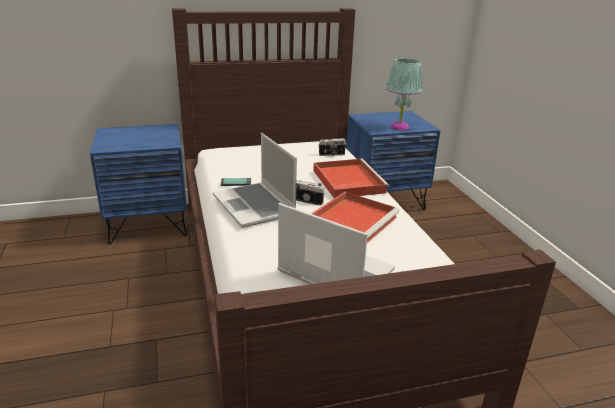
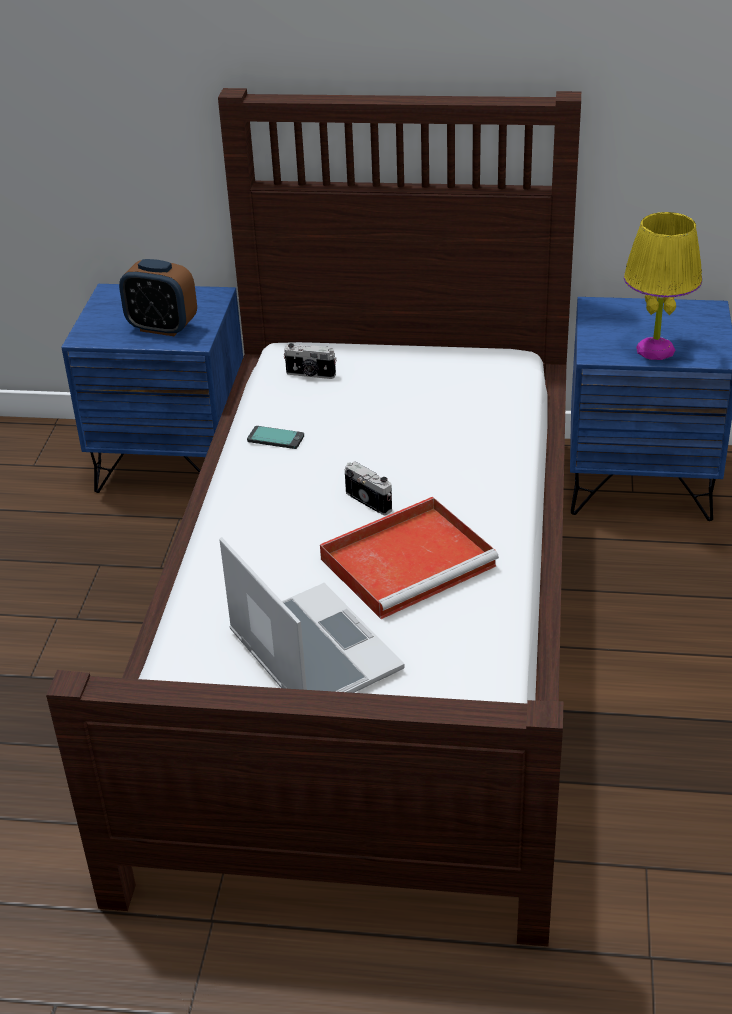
camera: 25 degrees right, 10 degrees up
(147, 140) = (162, 328): none -> alarm clock
(255, 206) = (275, 498): laptop -> none
(332, 154) = (492, 394): camera -> camera (310, 375)
(347, 181) = (472, 466): red tray -> none
(399, 127) = (655, 349): turquoise table lamp -> yellow table lamp

